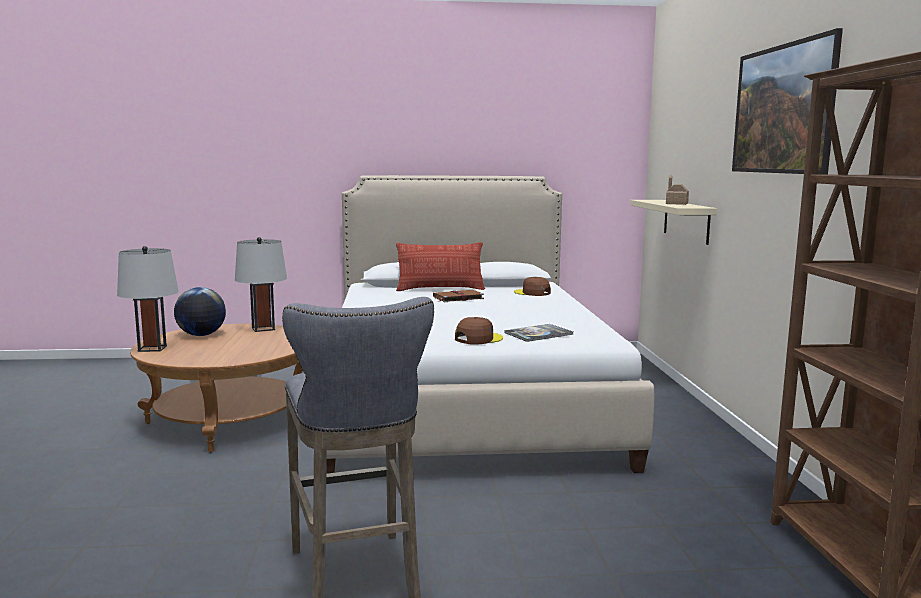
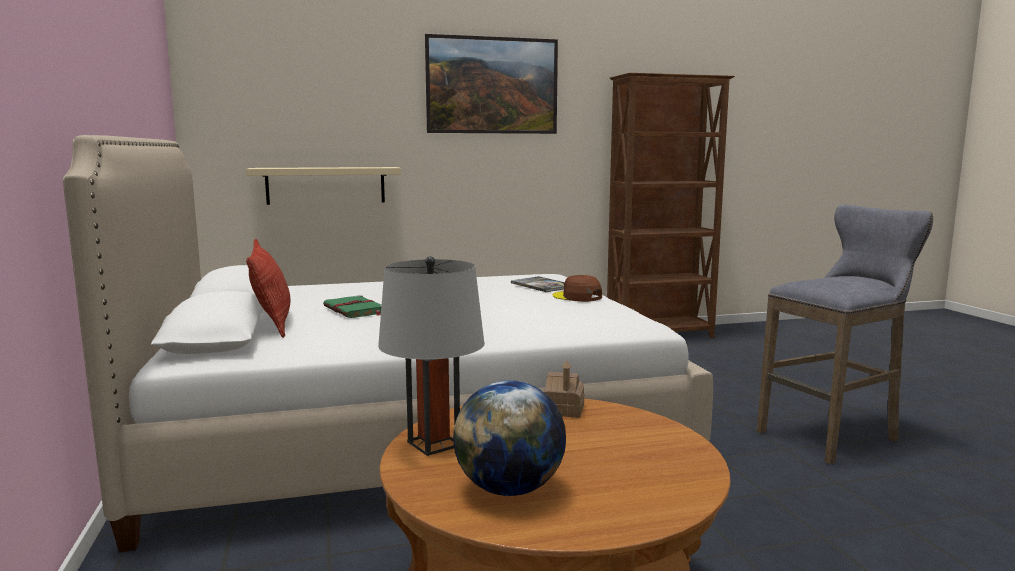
camera: 100 degrees left, 0 degrees up
(152, 348) = (646, 509): grey table lamp -> none
(457, 298) = (355, 310): brown book -> green book
(532, 293) = (315, 291): brown cap -> none
(676, 203) = (338, 167): toy house -> toy house (563, 410)

